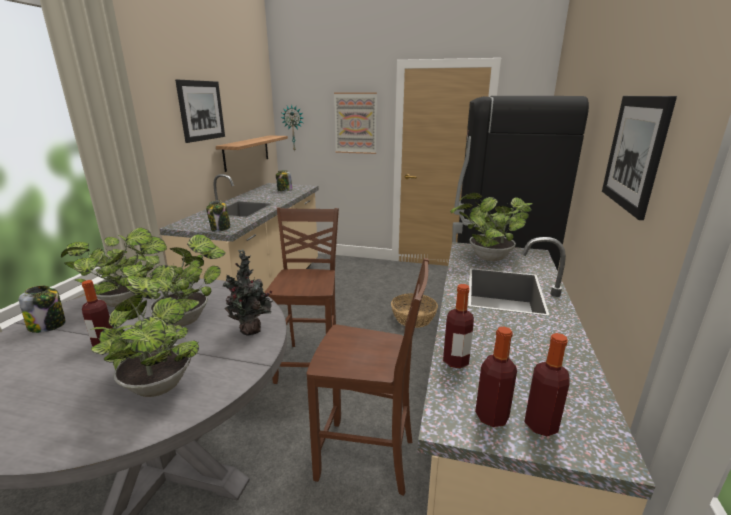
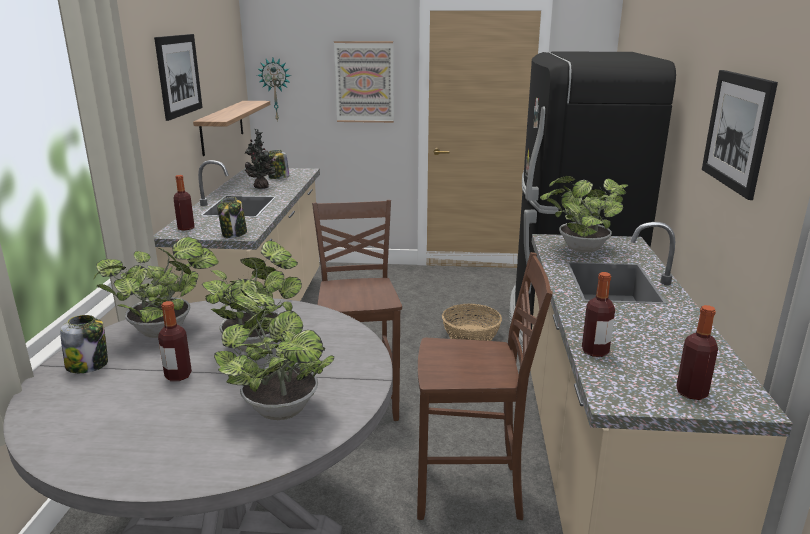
camera: 10 degrees left, 0 degrees up
(251, 331) = (346, 349): potted plant -> potted plant (262, 187)
(491, 416) = (647, 391): bottle -> bottle (186, 228)

